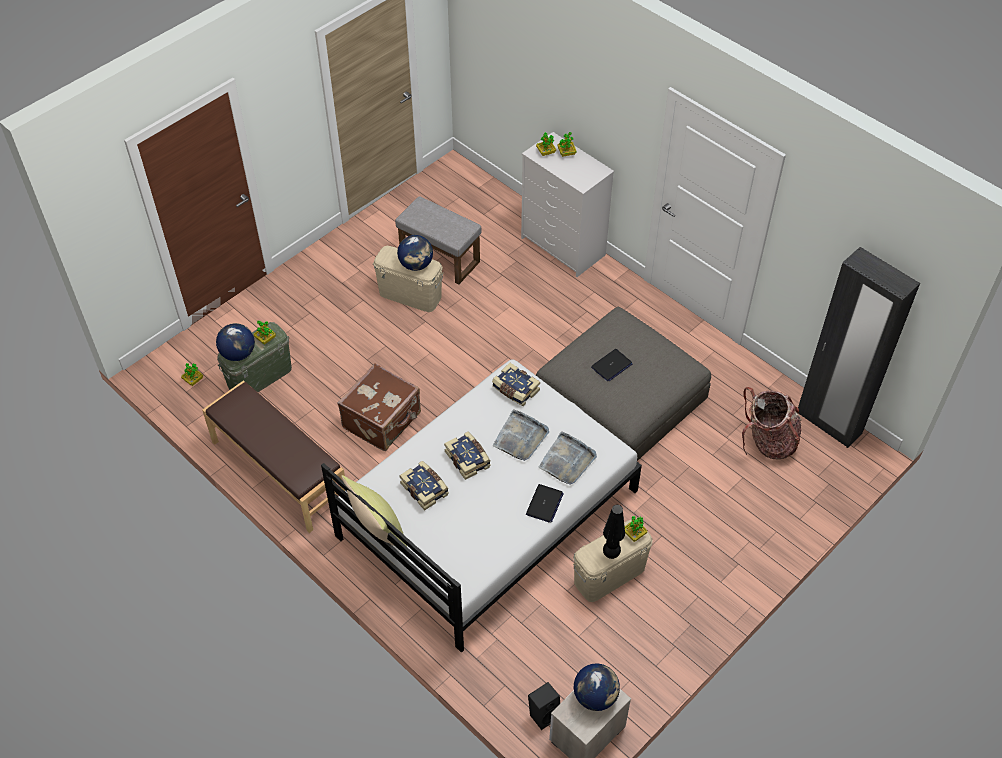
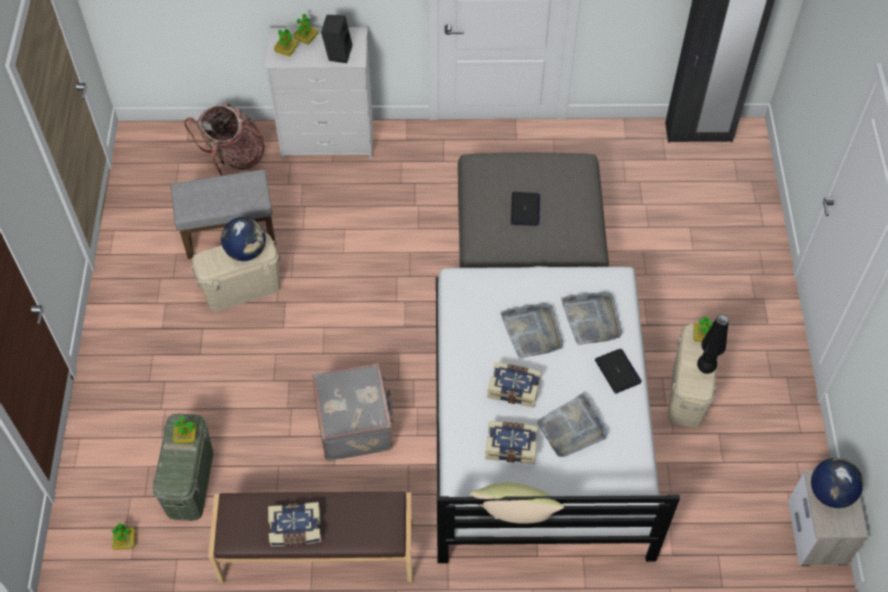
camera: 45 degrees left, 5 degrees up
(238, 353) = (176, 473): globe -> none
(383, 421) = (356, 424): brown suitcase -> grey suitcase
(473, 511) = (572, 428): none -> grey tray
(515, 390) = (478, 294): book -> book (295, 529)
(544, 713) = (771, 548): black speaker -> black speaker (337, 53)
(768, 442) = (674, 183): backpack -> backpack (234, 158)

